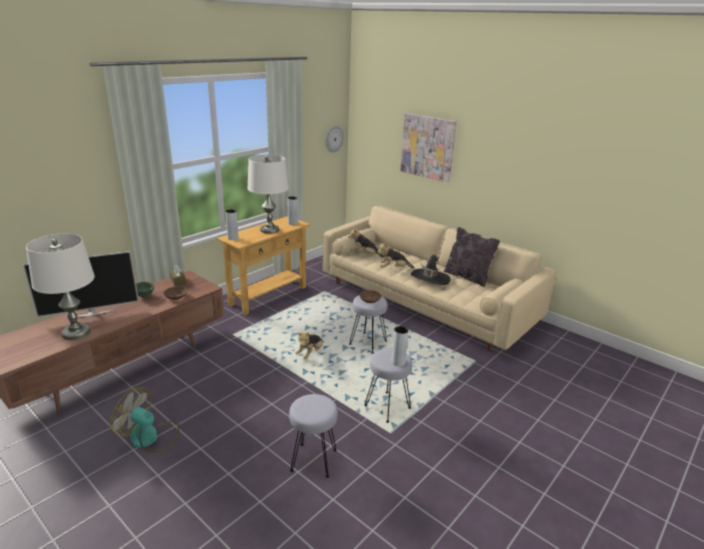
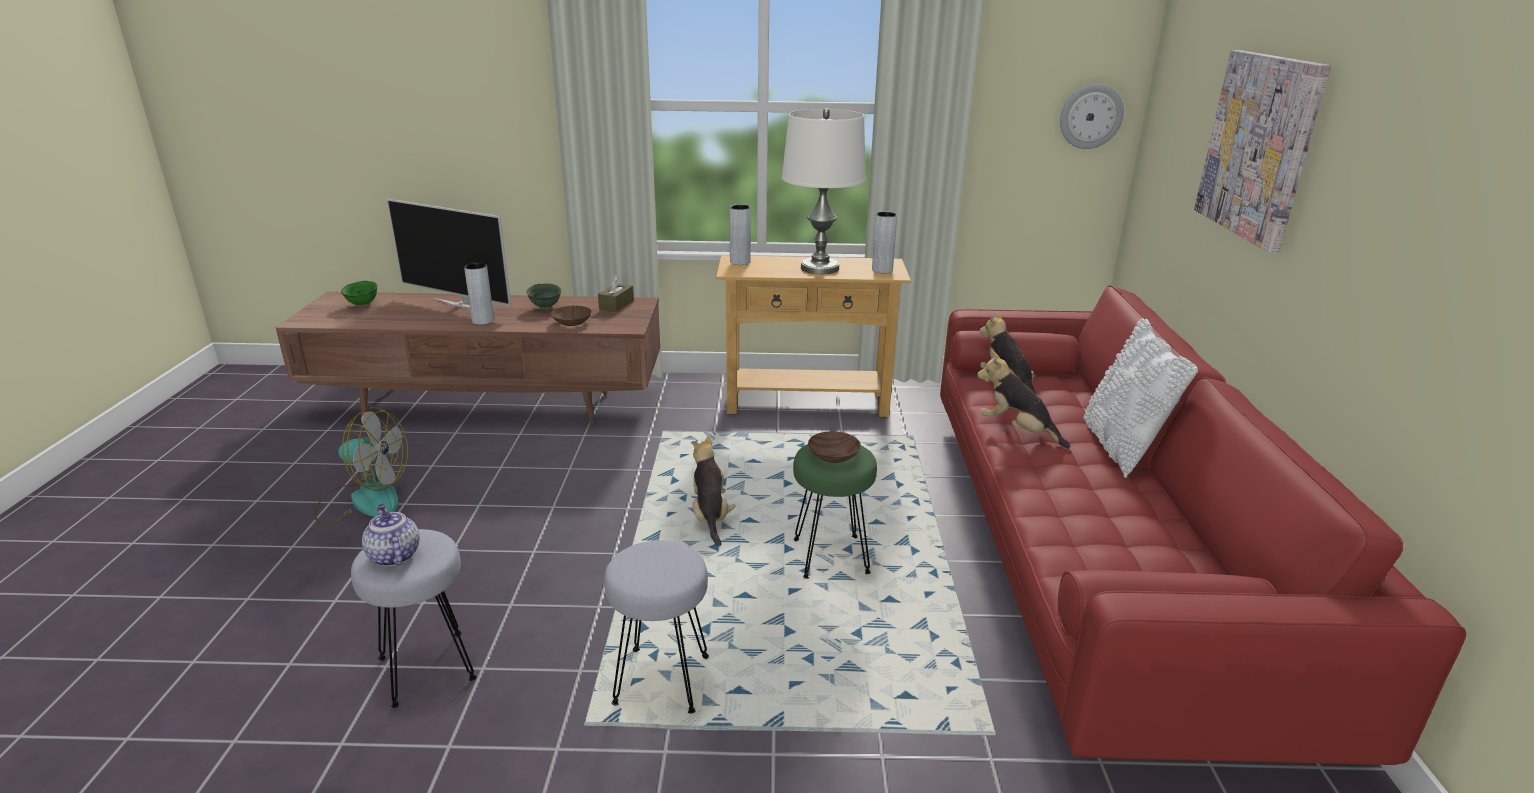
camera: 50 degrees right, 0 degrees up
(26, 339) = (363, 305): none -> green bowl
(76, 333) = (406, 317): white table lamp -> none
(150, 437) = (363, 500): fan -> fan turned 120 degrees clockwise
(310, 353) = (710, 516): plush toy -> plush toy turned 90 degrees clockwise
(311, 410) = (393, 555): none -> teapot
(367, 343) = (829, 556): grey stool -> green stool
(398, 362) = (652, 579): grey vase -> grey vase (483, 321)
(423, 261) = (1121, 447): none -> white pillow
(426, 301) = (1095, 552): beige sofa -> red sofa
(430, 278) = (1064, 483): black hat -> none
(467, 277) = (1176, 526): black pillow -> none

